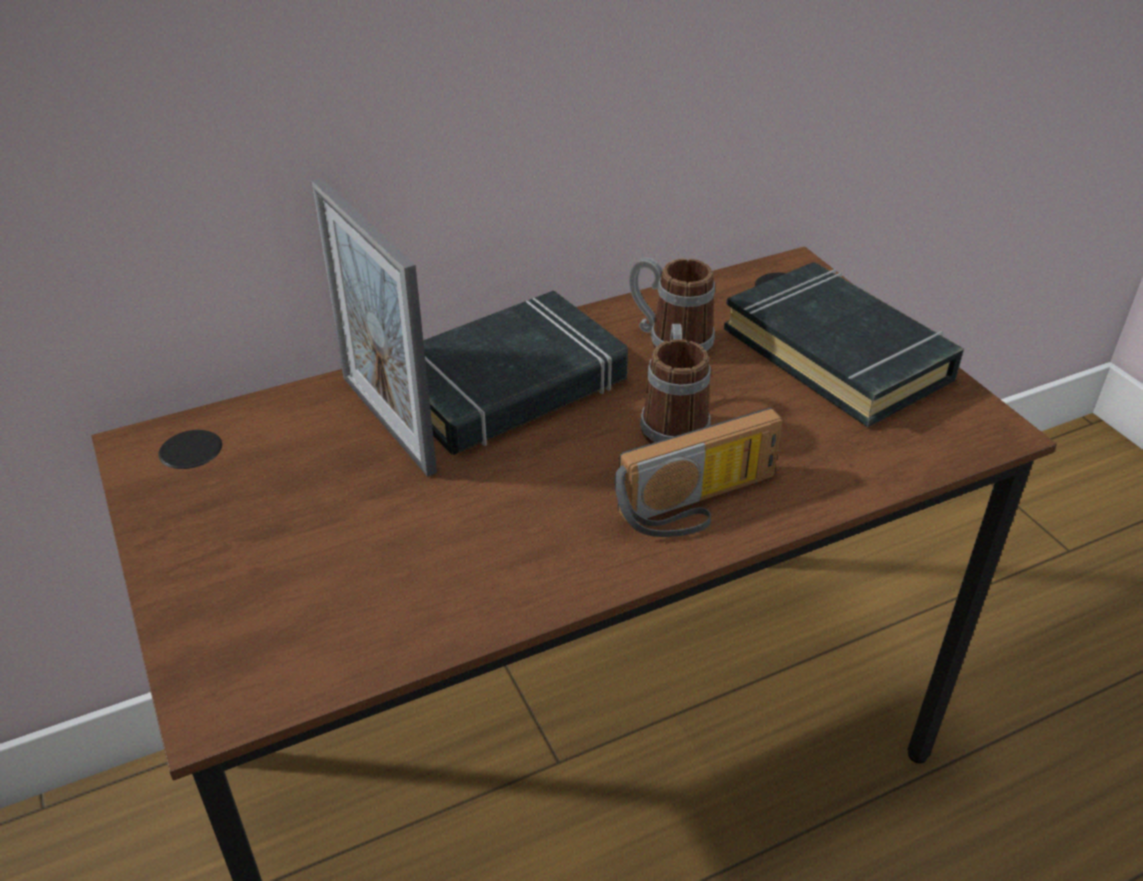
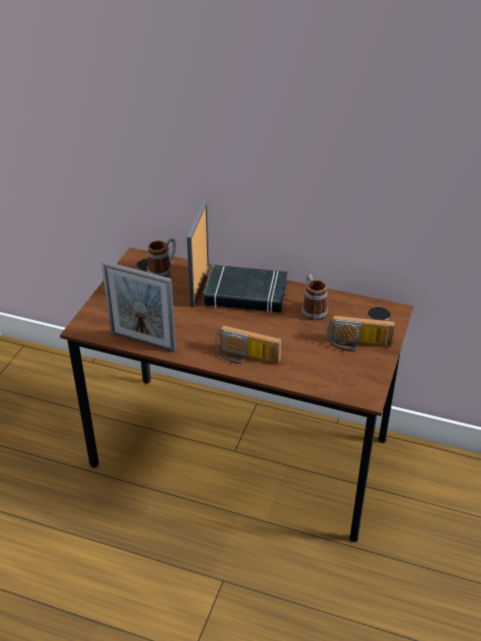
camera: 45 degrees right, 0 degrees up
(430, 626) = (143, 341): none -> picture frame
(673, 421) = (275, 332): mug -> mug (163, 270)
(838, 354) = (358, 345): black book -> radio

